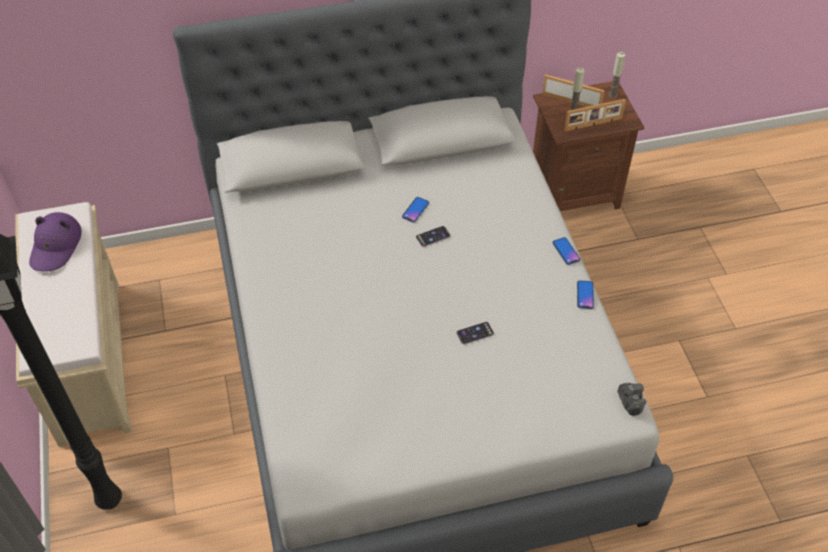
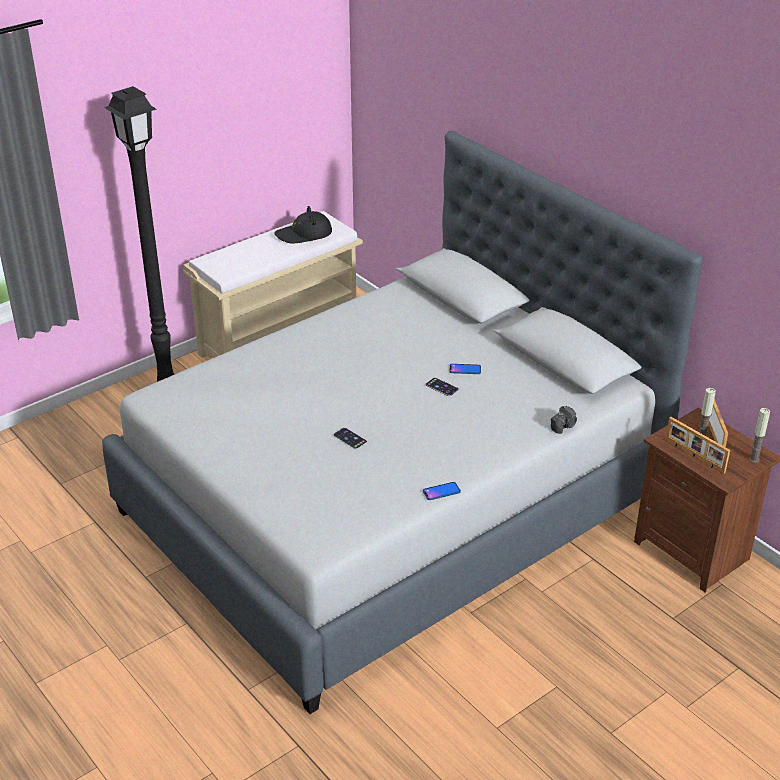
camera: 65 degrees right, 15 degrees down
(56, 246) = (304, 234): purple hat -> black hat
(566, 251) = (487, 467): phone -> none
(630, 402) = (333, 548): camera -> camera (564, 426)

